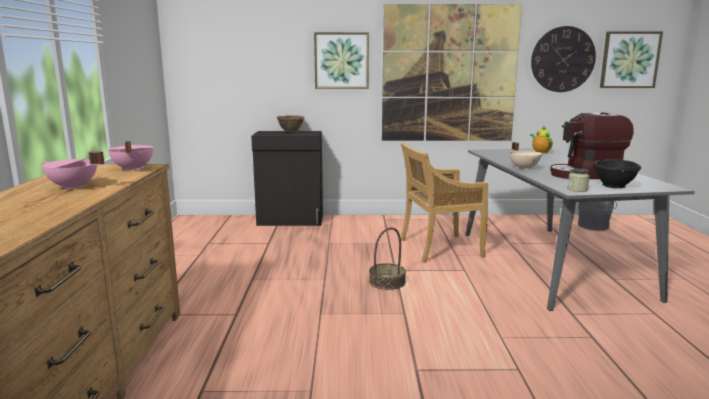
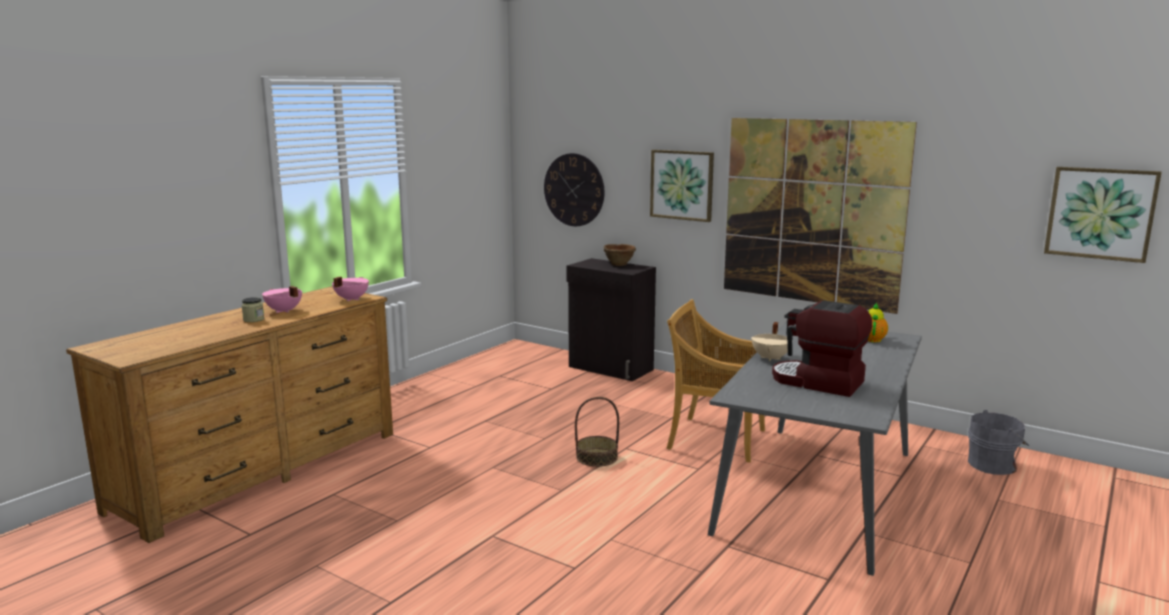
camera: 35 degrees right, 0 degrees up
(562, 59) = (981, 204): wall clock -> wall clock (574, 190)
(577, 189) = (741, 396): jar -> jar (253, 319)
(614, 186) = (800, 402): black bowl -> none

